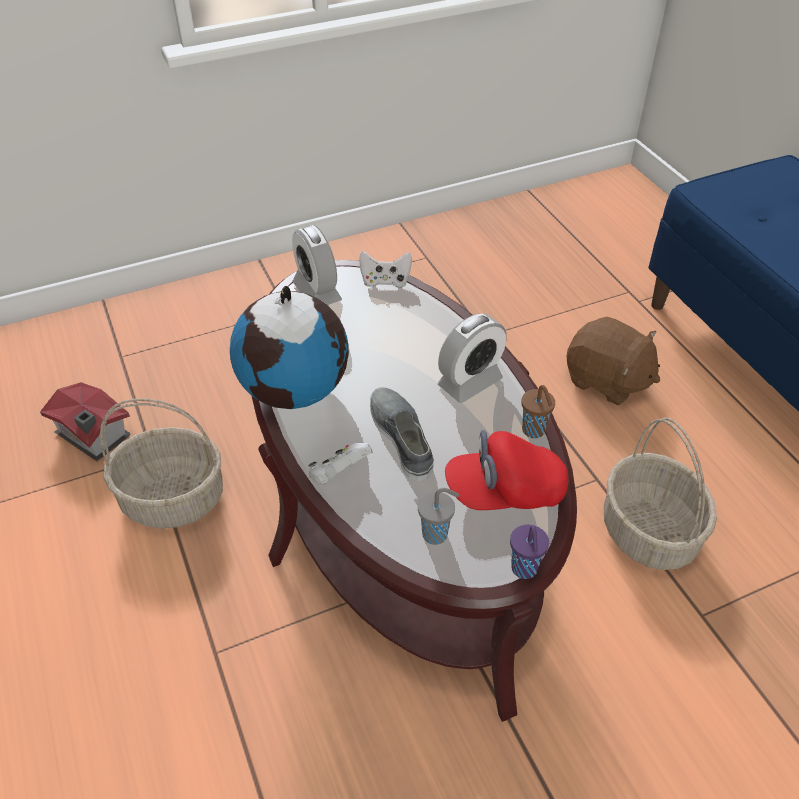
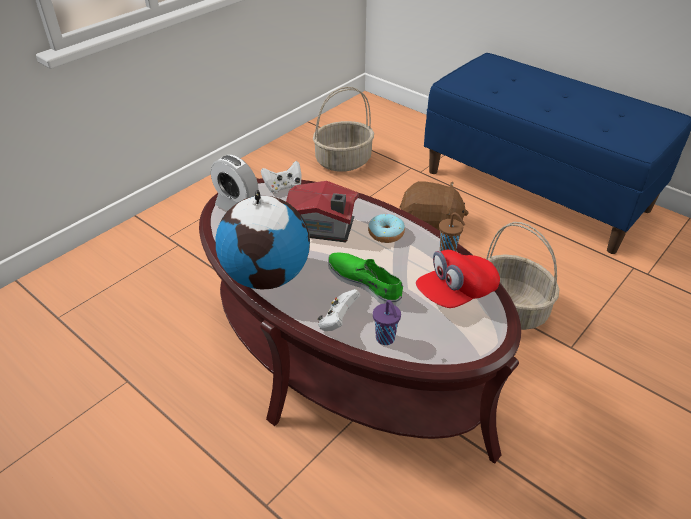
camera: 25 degrees left, 5 degrees down
(92, 437) = (67, 385): toy house -> toy house (323, 228)
(174, 498) = (166, 406): basket -> basket (344, 161)
(402, 437) = (365, 282): grey shoe -> green shoe
(436, 534) = (431, 335): grey cup -> none
(470, 382) = (386, 234): alarm clock -> donut
(524, 570) = (502, 336): purple cup -> purple cup (386, 339)

